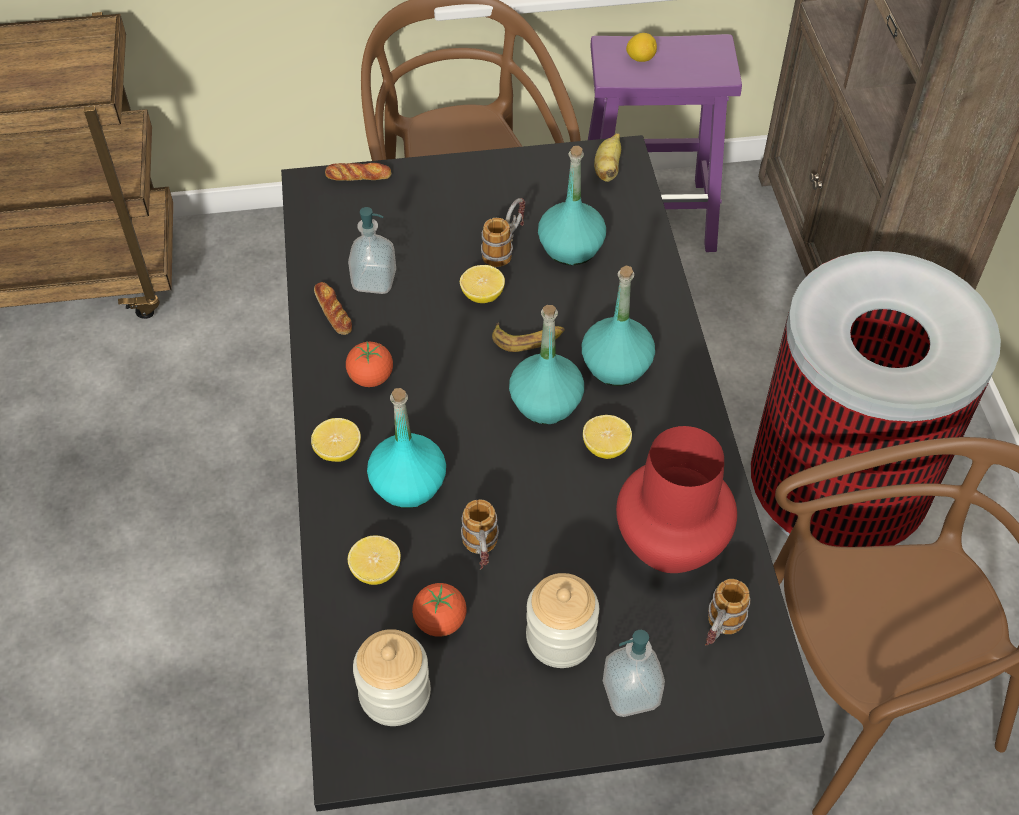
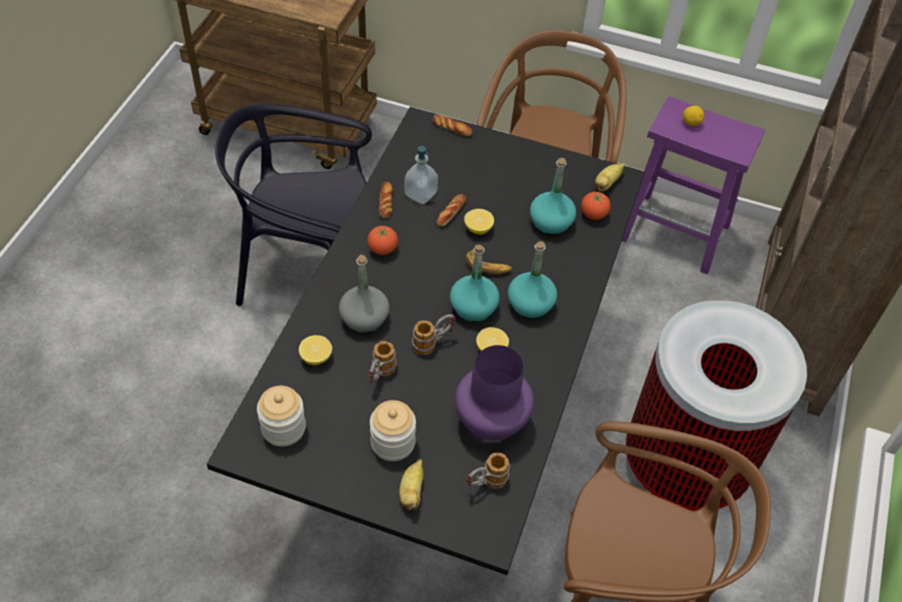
camera: 25 degrees right, 0 degrees up
(207, 470) = (309, 273): none -> black chair
(338, 451) = (338, 282): lemon -> none
(409, 484) = (364, 318): turquoise bottle -> grey bottle
(432, 288) = (451, 212): none -> bread
(440, 621) = (333, 401): tomato -> tomato (593, 214)
(505, 248) = (510, 206): mug -> mug (433, 342)
(631, 693) = (412, 491): soap dispenser -> banana
(669, 545) = (490, 421): red vase -> purple vase

